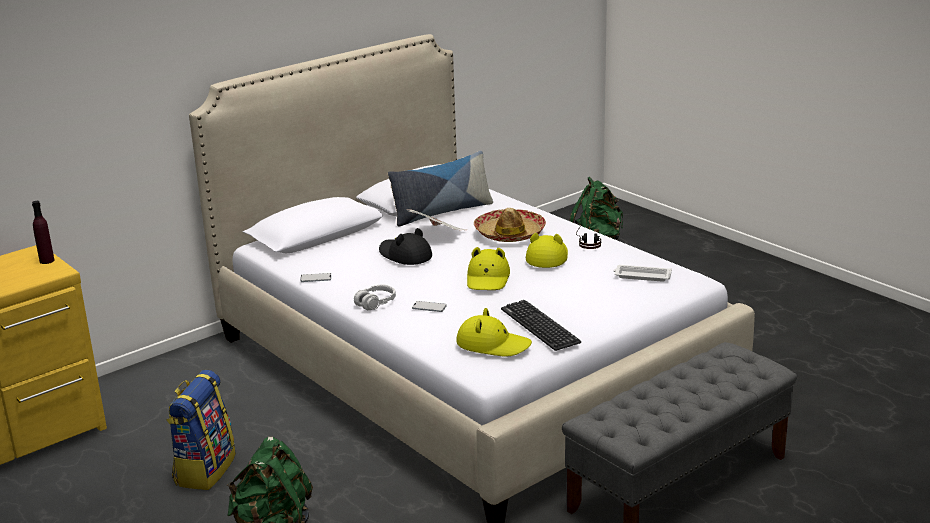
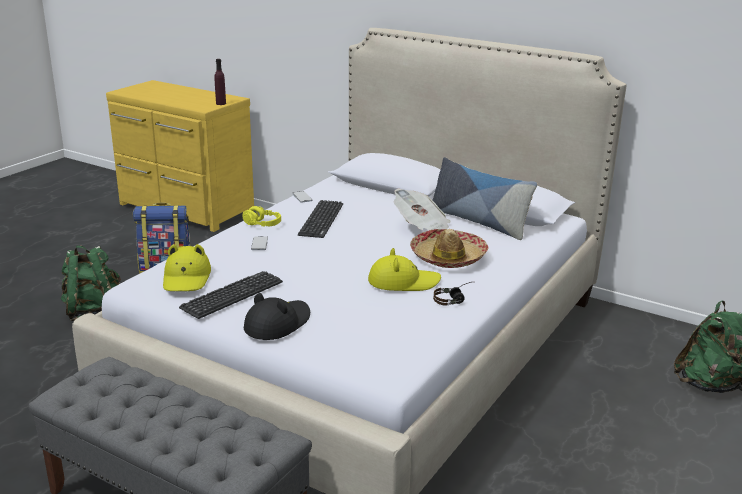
camera: 70 degrees right, 0 degrees up
(375, 303) = (262, 224): grey headphones -> yellow headphones
(387, 274) = (321, 219): none -> keyboard
(405, 255) = (365, 220): black hat -> black hat (277, 323)
(488, 279) = (329, 259): yellow hat -> none
(641, 276) = (382, 339): white tray -> none

